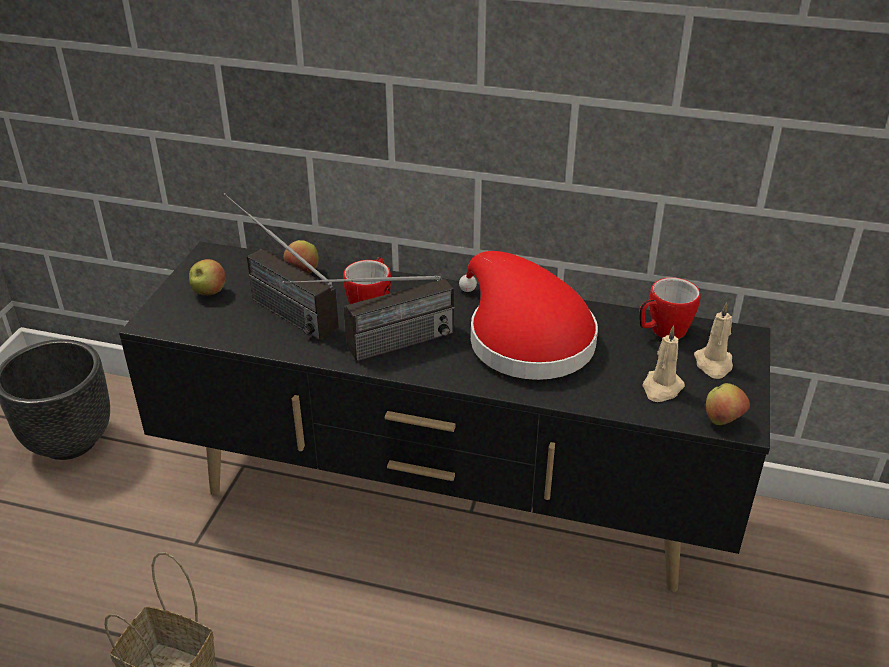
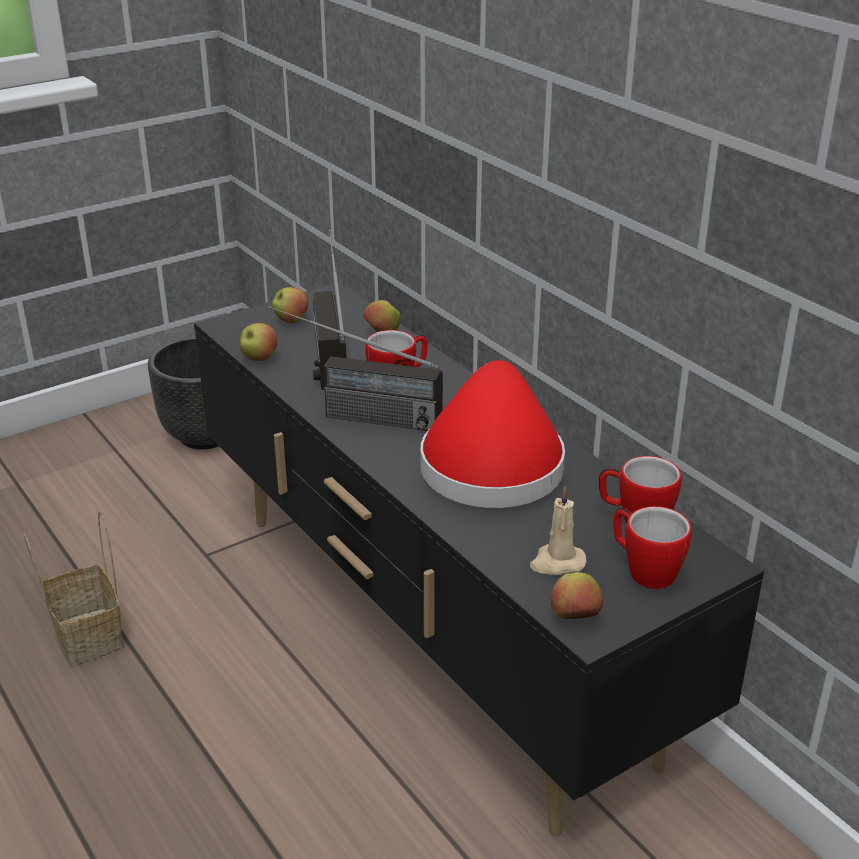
camera: 40 degrees right, 5 degrees down
(228, 338) = (259, 359): none -> apple
(713, 364) = (644, 570): beige candle -> mug

